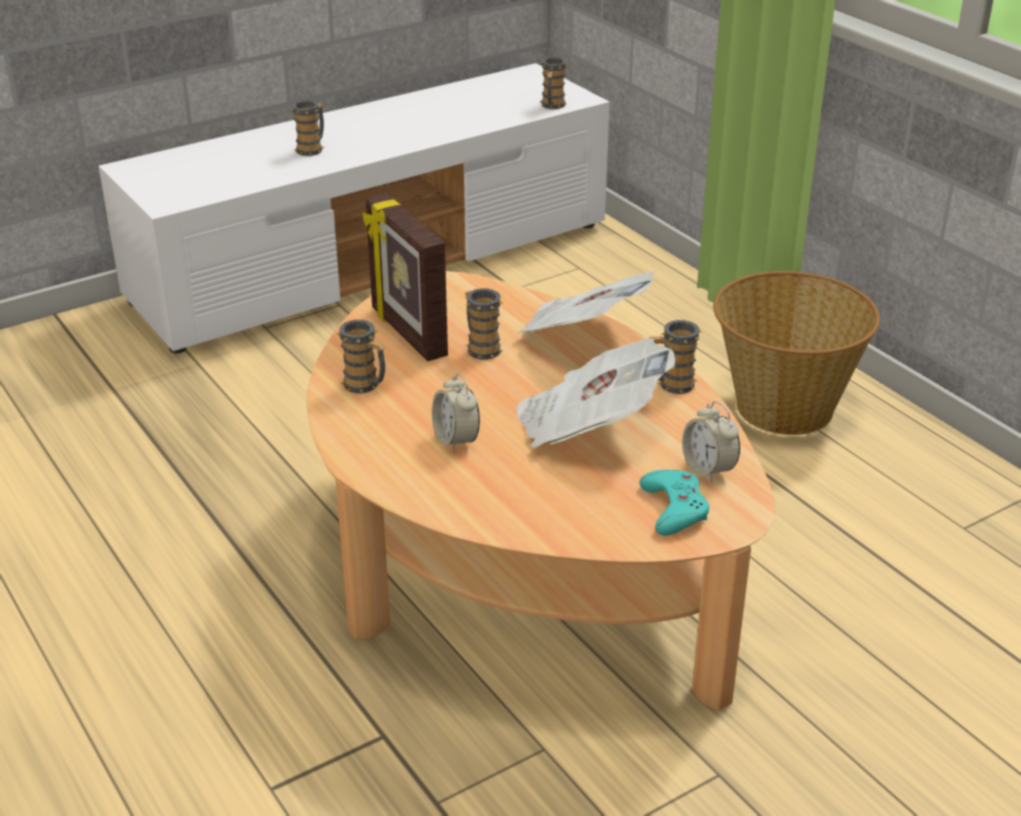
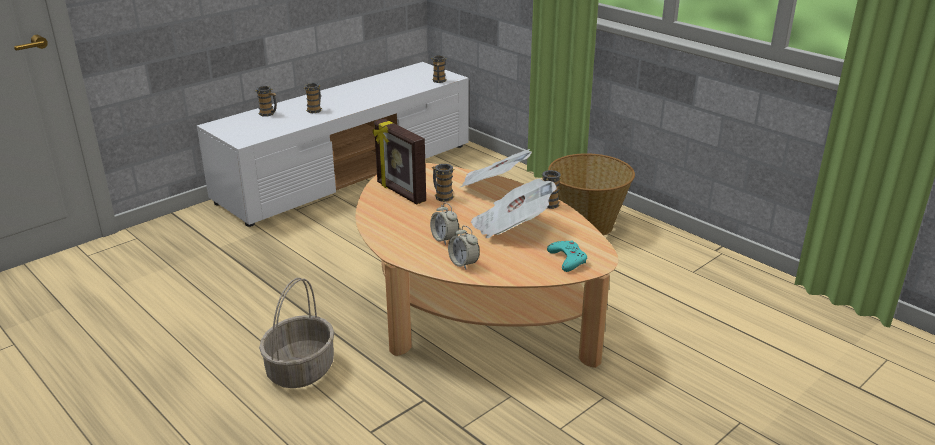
camera: 10 degrees left, 5 degrees down
(184, 646) = (300, 369): none -> basket
(366, 386) = (387, 218): mug -> mug (269, 114)
(708, 469) = (578, 241): alarm clock -> alarm clock (463, 263)

